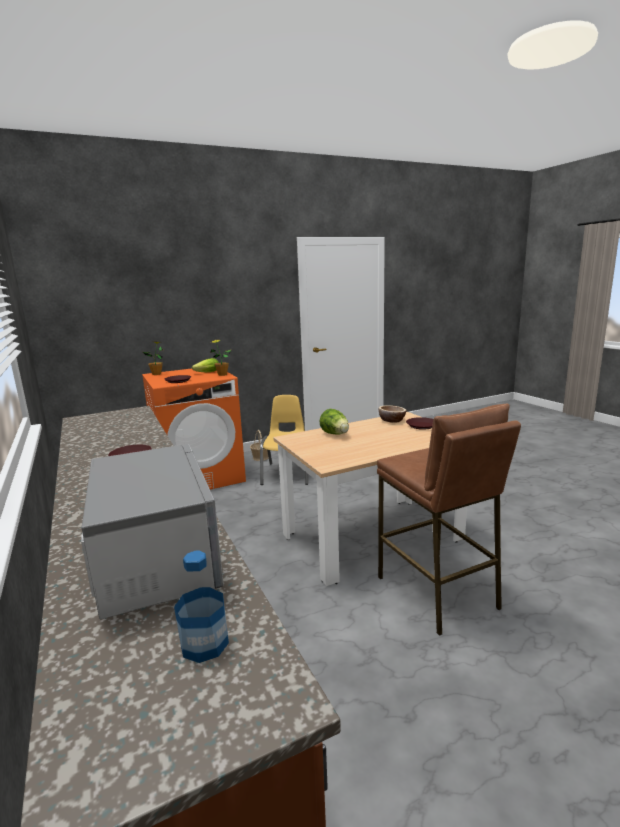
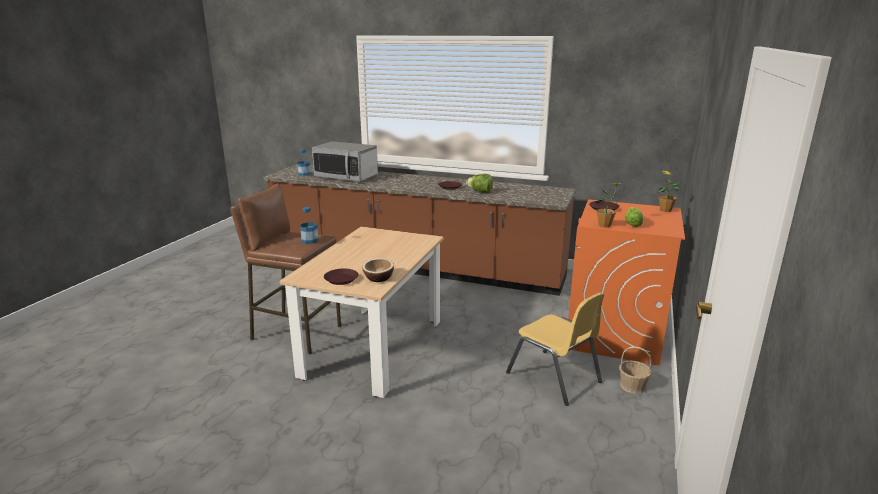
camera: 135 degrees right, 5 degrees up
(335, 434) = (401, 250): lettuce -> lettuce (480, 192)
(416, 455) = (309, 241): none -> bottle

